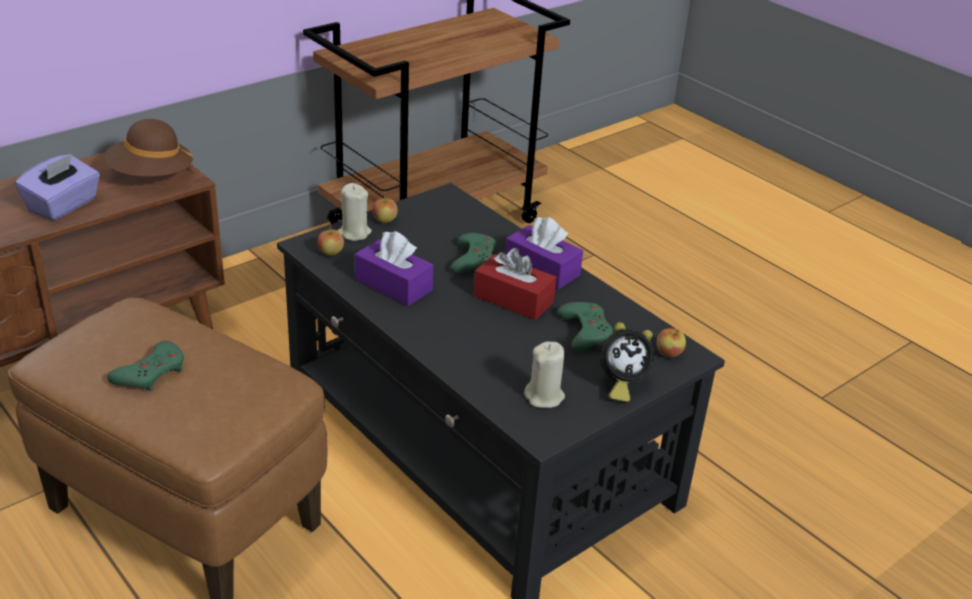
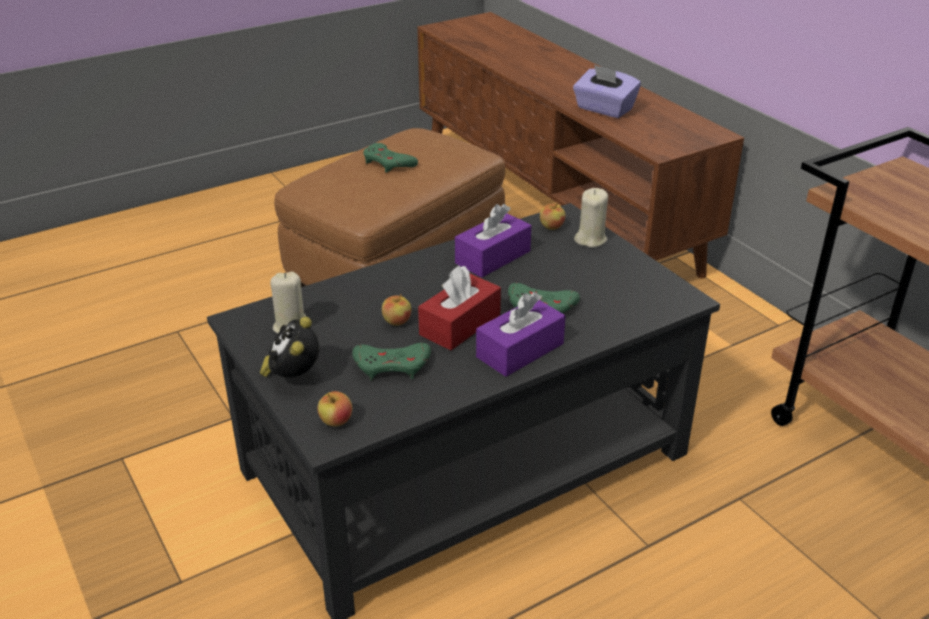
camera: 100 degrees right, 0 degrees up
(151, 176) = (663, 137): brown hat -> none
(384, 220) = (618, 257): apple -> apple (397, 322)

